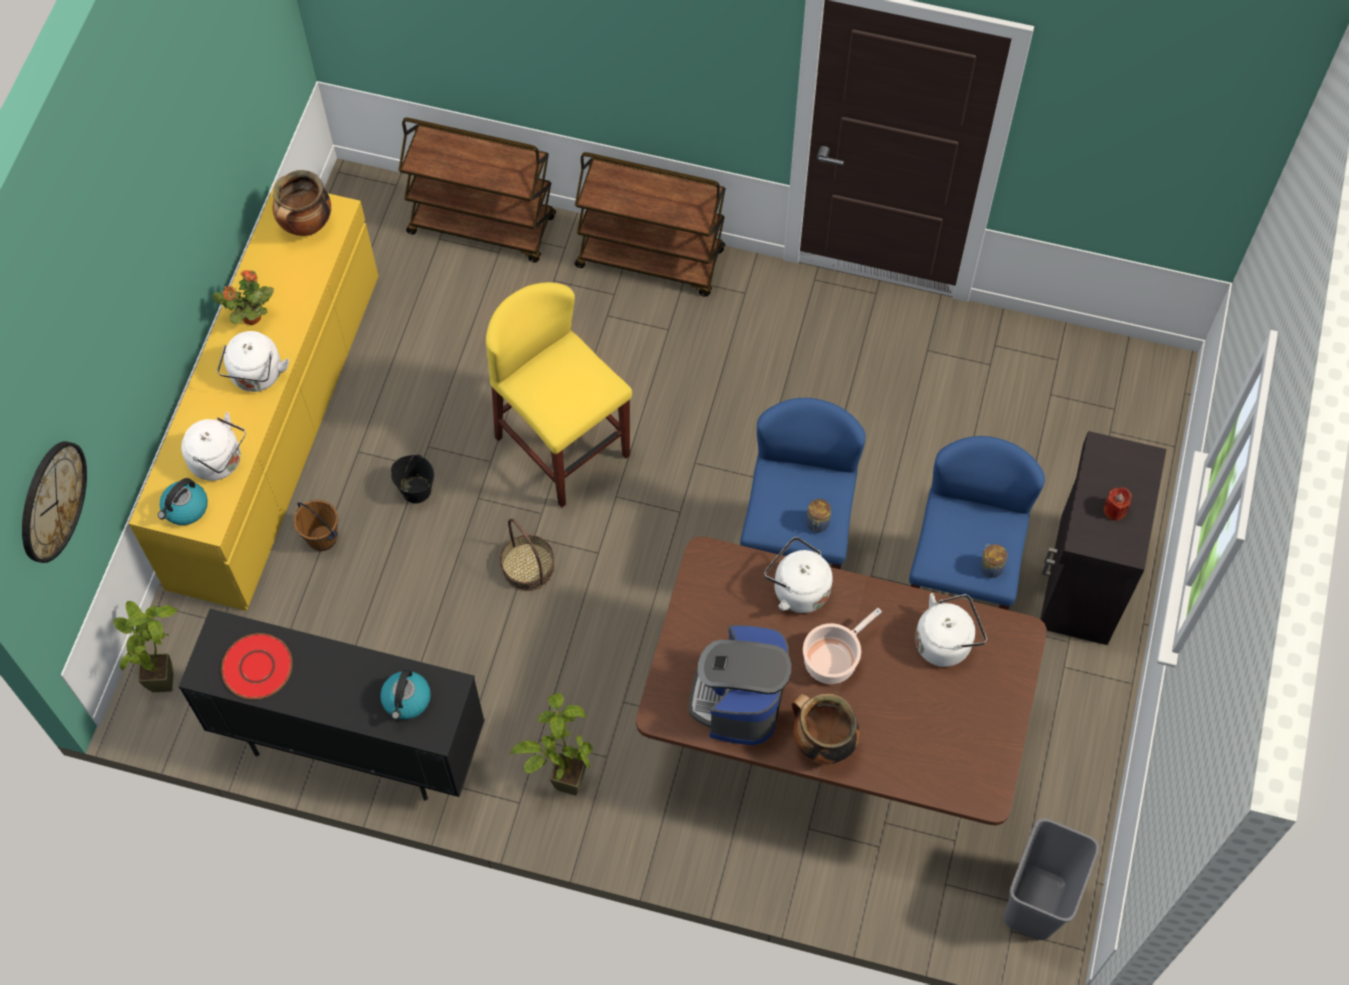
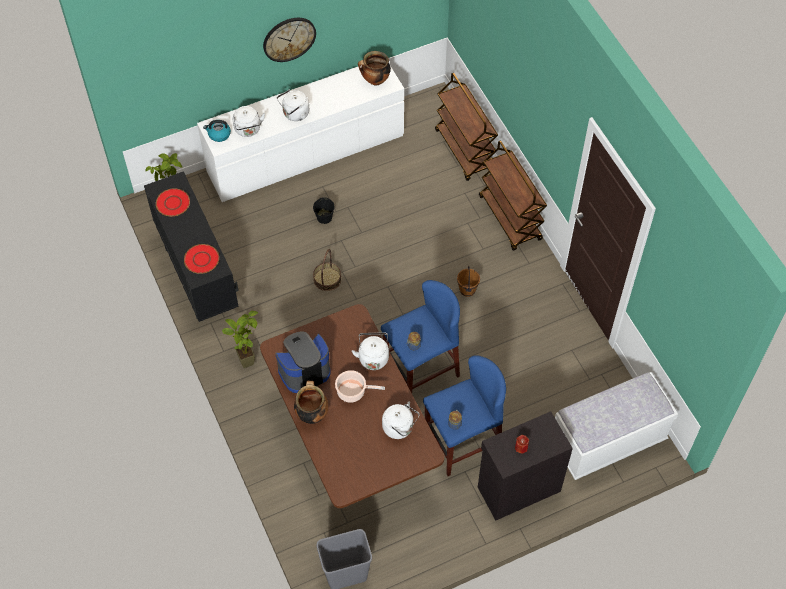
camera: 50 degrees right, 5 degrees down
(51, 501) = (154, 76): wall clock -> wall clock (289, 39)
(251, 317) = (318, 93): potted plant -> none
(275, 430) = (305, 153): yellow dresser -> white dresser
(322, 538) = (274, 203): brown bucket -> brown bucket (467, 290)
(406, 700) = (202, 259): kettle -> red plate
(562, 447) = (392, 251): yellow stool -> none
(1101, 417) = (608, 441): none -> white bench

